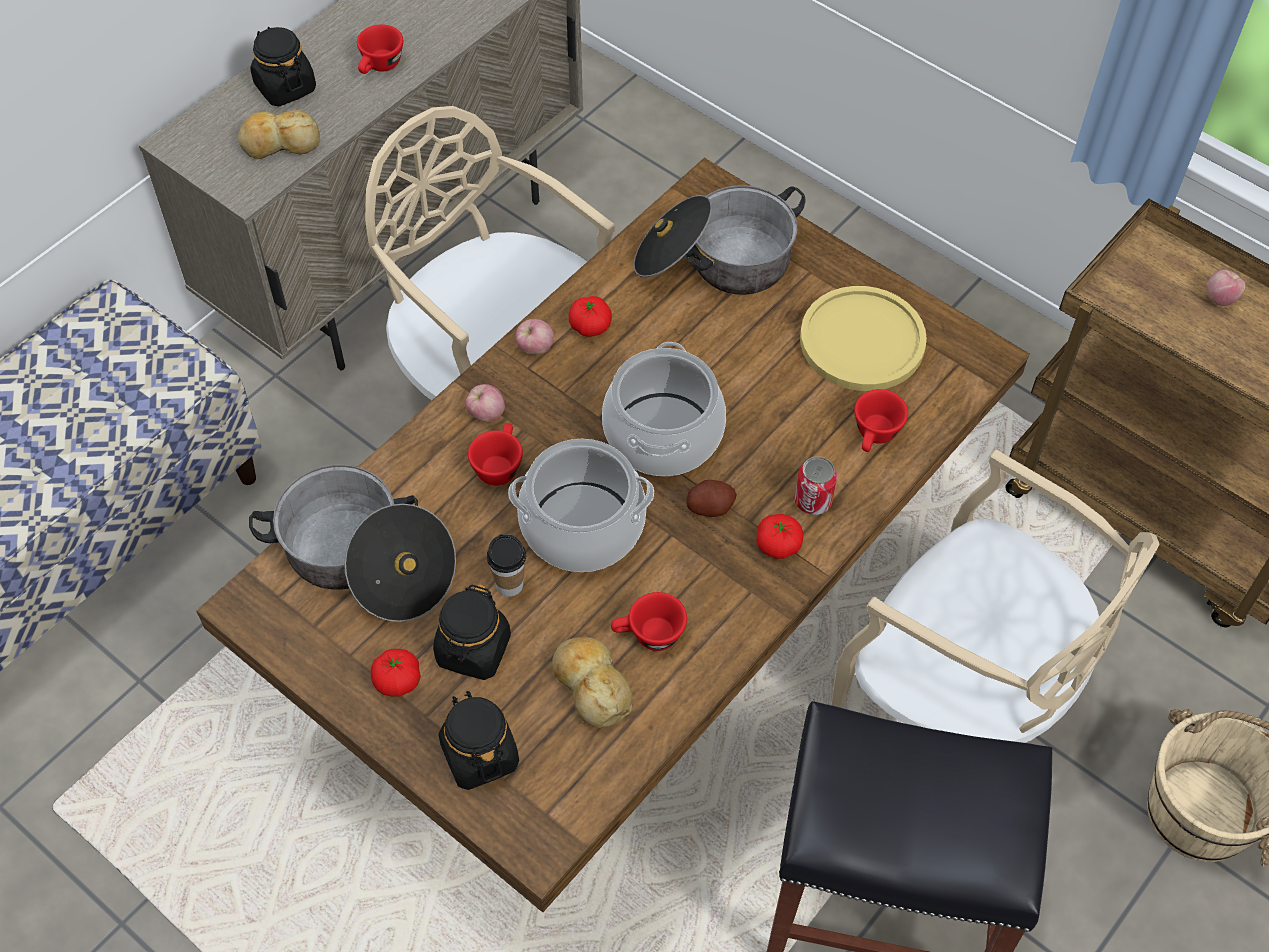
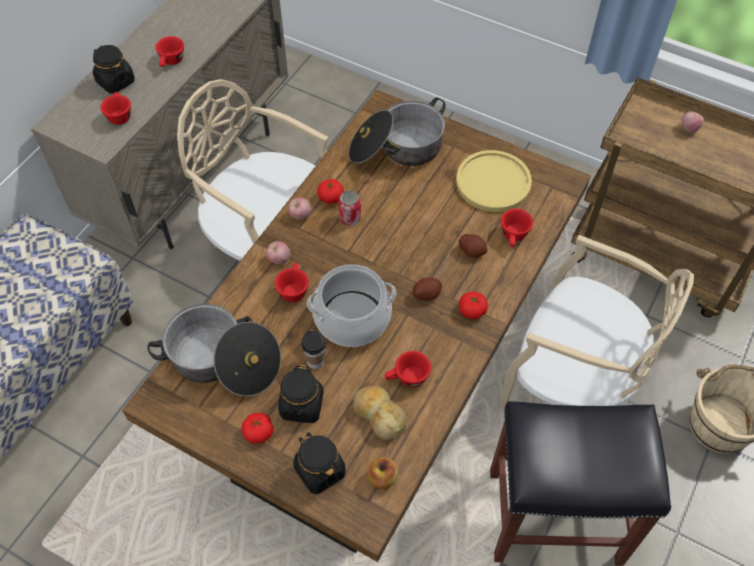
camera: 10 degrees left, 0 degrees up
(280, 143) = (119, 115): bread -> red cup
(575, 784) = (382, 478): none -> apple
(664, 435) = (389, 255): cooking pot -> none
(800, 448) = (472, 251): none -> potato
(813, 501) = (486, 281): can -> can (350, 218)

